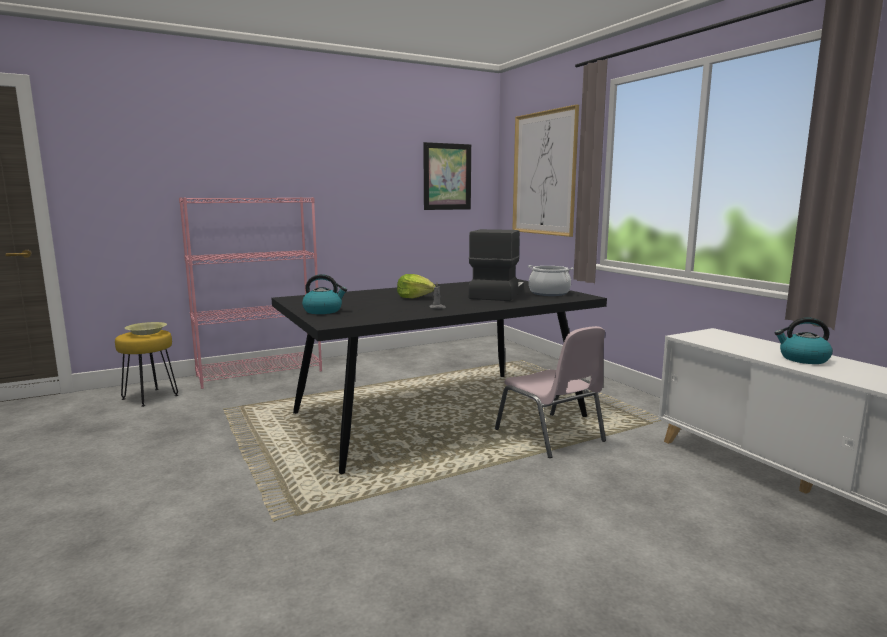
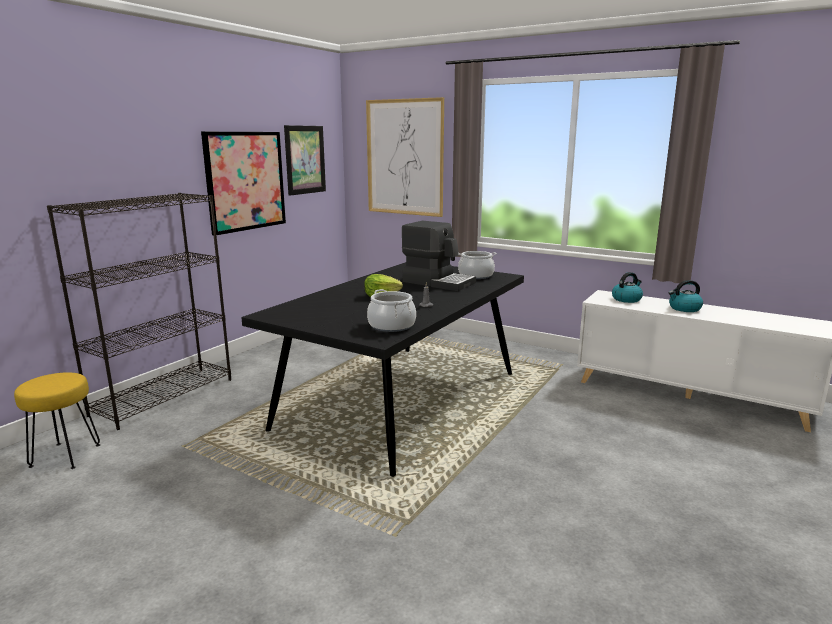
camera: 30 degrees left, 5 degrees up
(146, 333) = (54, 380): yellow bowl -> none
(260, 373) = (164, 396): pink bookcase -> black bookcase
(323, 311) = (337, 326): kettle -> kettle (626, 299)
(367, 316) = (391, 326): none -> cooking pot
(374, 192) = (245, 181): none -> picture
(496, 294) = (438, 282): coffee machine -> coffee machine turned 135 degrees clockwise
(550, 436) = (506, 397): pink chair -> none

